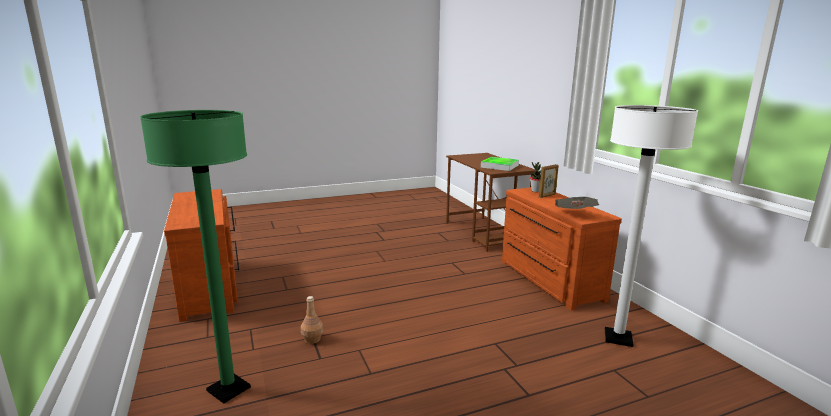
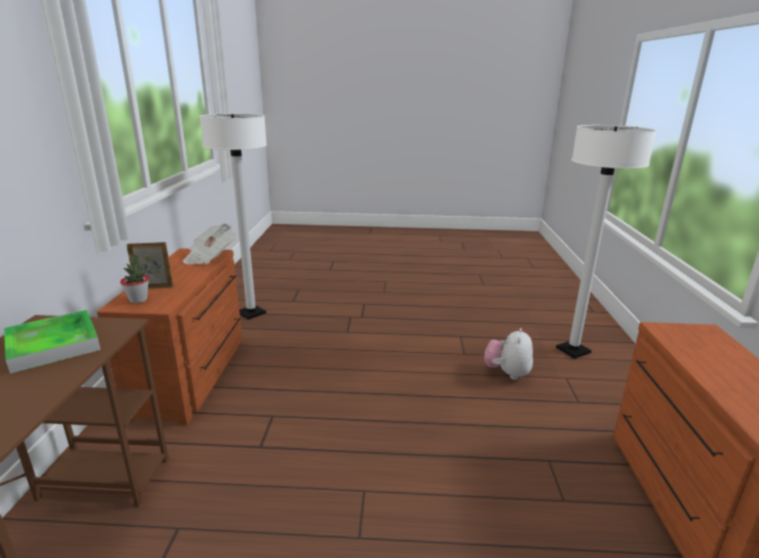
camera: 155 degrees left, 5 degrees up
(228, 389) = (573, 350): green floor lamp -> white floor lamp
(312, 339) = (507, 373): brown bottle -> plush toy

